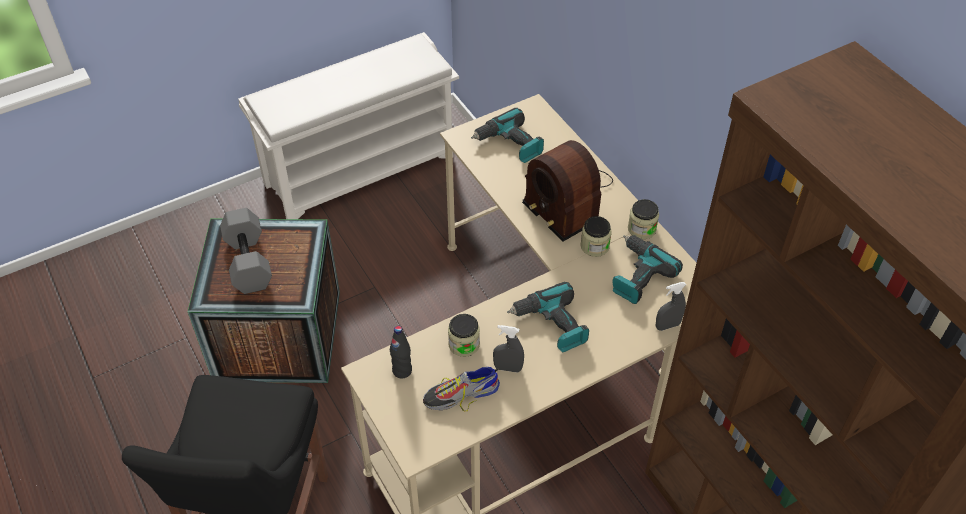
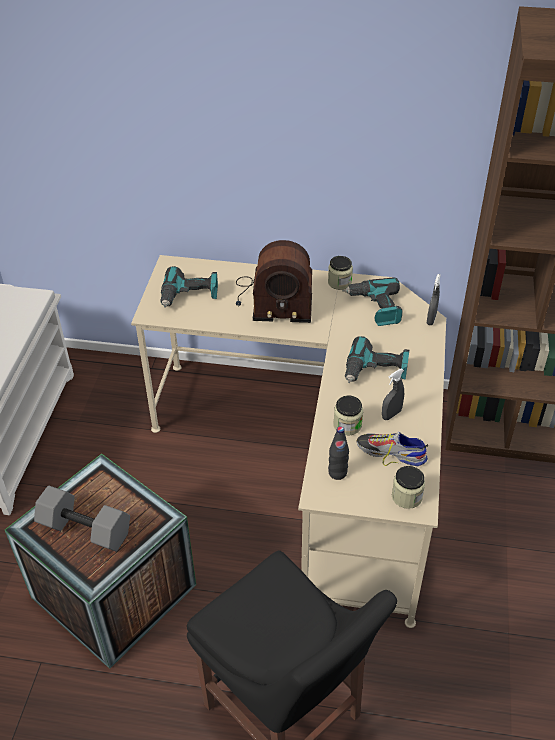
camera: 50 degrees left, 5 degrees down
(461, 394) = (390, 452): shoe -> shoe turned 90 degrees clockwise
(594, 246) = (330, 311): jar -> jar (407, 496)

